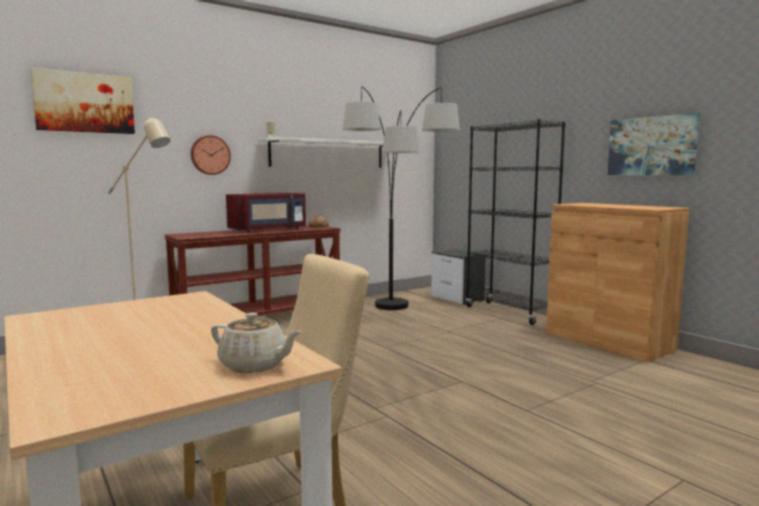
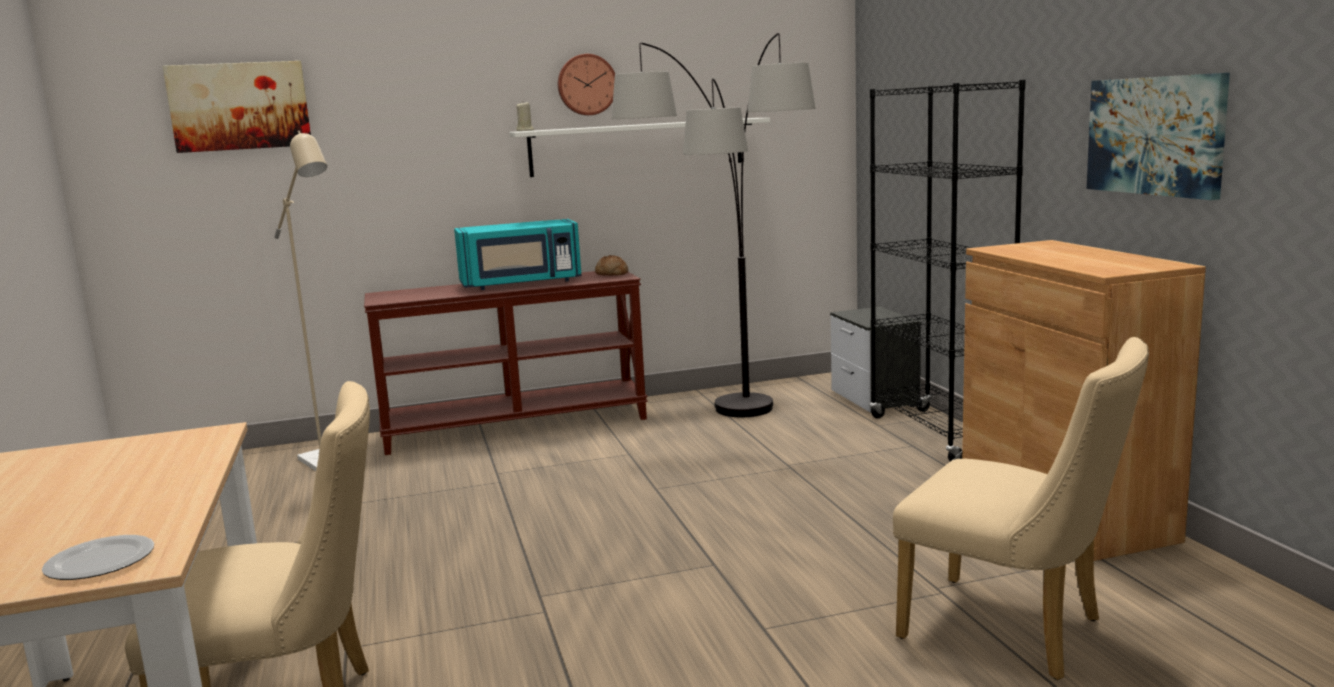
camera: 20 degrees right, 5 degrees up
(210, 155) = (431, 166): wall clock -> wall clock (586, 85)
(255, 365) = (98, 562): beige teapot -> plate
(268, 230) = (521, 283): red microwave -> turquoise microwave
(653, 397) = (1015, 632): none -> beige chair

